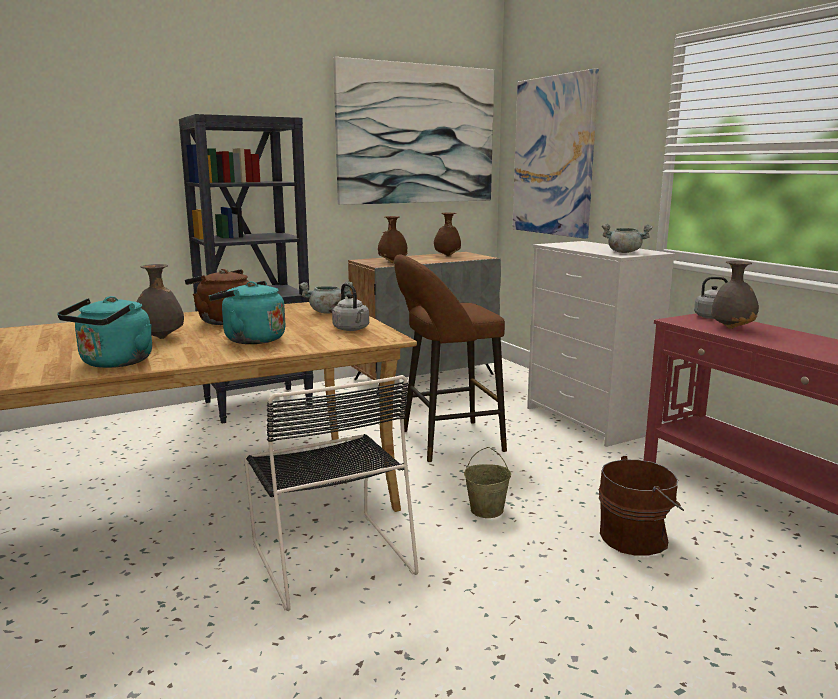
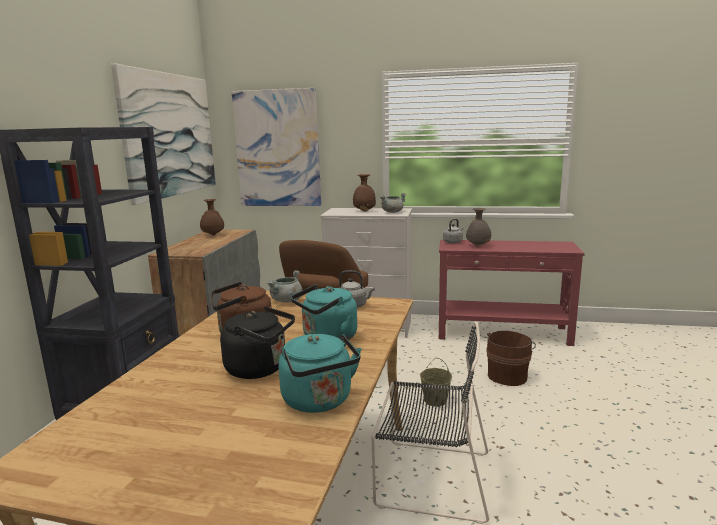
camera: 50 degrees left, 0 degrees up
(160, 339) = (260, 369): grey vase -> black kettle
(392, 262) = (197, 249): brown vase -> brown vase (364, 211)

